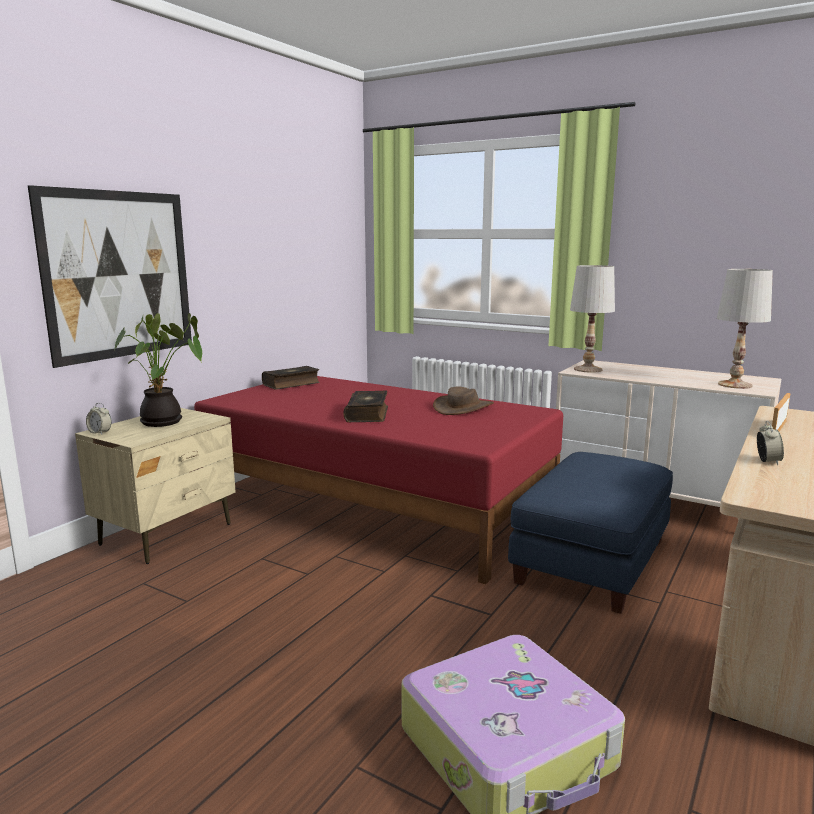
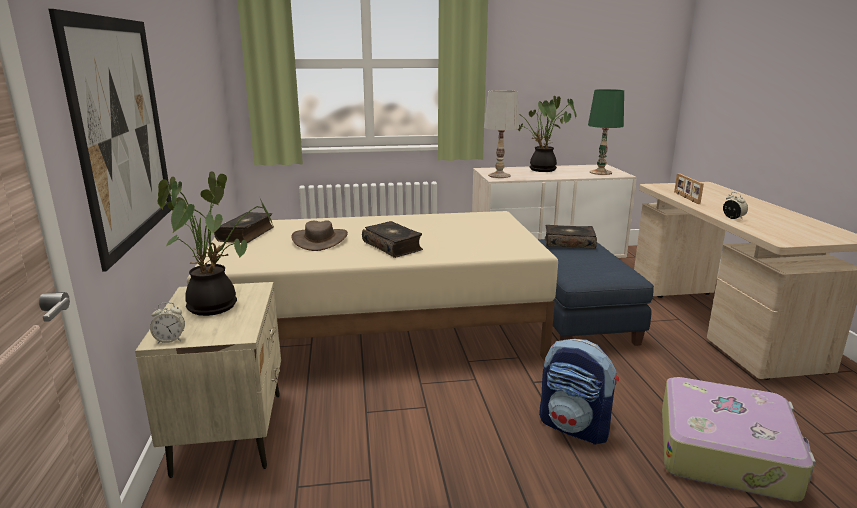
camera: 40 degrees left, 5 degrees up
(374, 505) = (376, 331): red bed -> beige bed
(396, 646) = (575, 427): none -> backpack
(463, 407) = (446, 223): brown hat -> brown hat (320, 240)
(614, 463) = (569, 243): none -> book
(659, 371) = (540, 170): none -> potted plant
(735, 385) = (601, 172): white table lamp -> green table lamp

